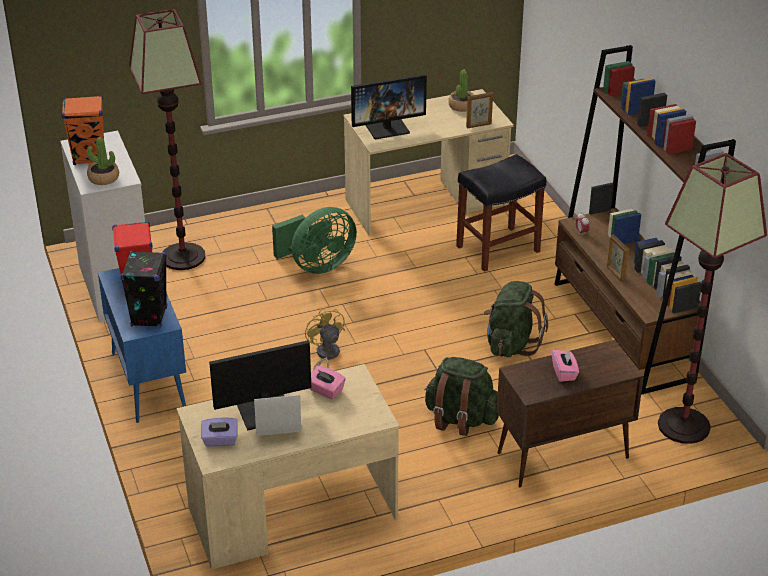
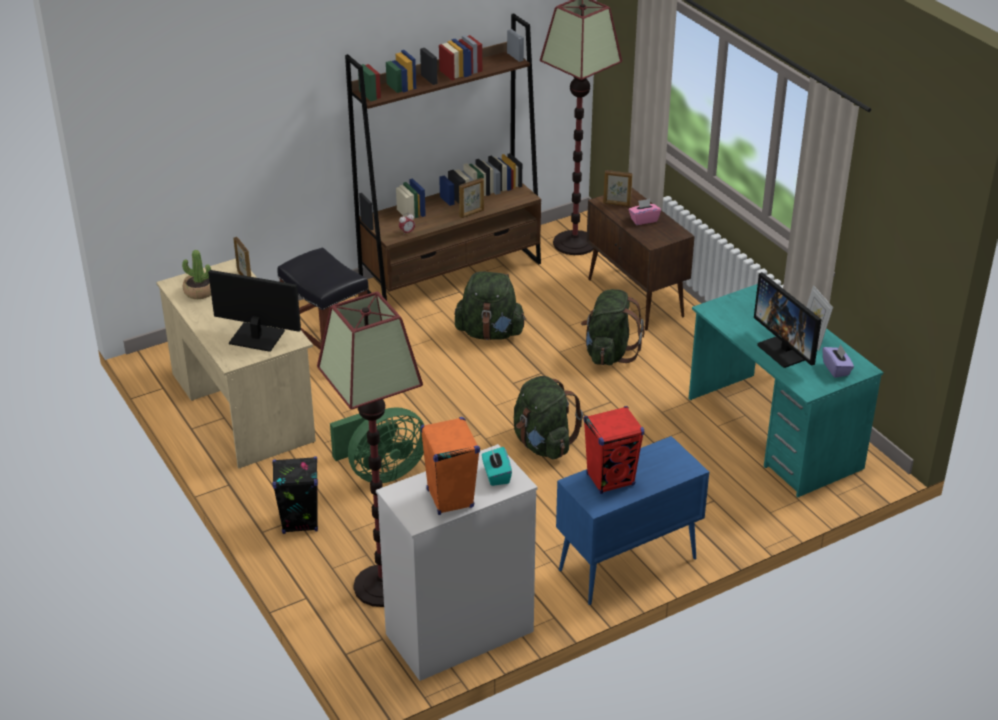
camera: 100 degrees left, 0 degrees up
(103, 178) = (496, 475): potted plant -> turquoise tissue box
(149, 317) = (660, 461): black speaker -> black speaker (299, 522)
(292, 513) = (773, 434): beige desk -> turquoise desk
(317, 266) = (381, 472): green fan -> green fan turned 105 degrees clockwise
(325, 356) = (543, 444): yellow fan -> green backpack
(326, 391) = (740, 322): pink tissue box -> none
(387, 128) = (256, 337): monitor -> monitor turned 45 degrees counterclockwise
(601, 358) = (616, 204): none -> picture frame

